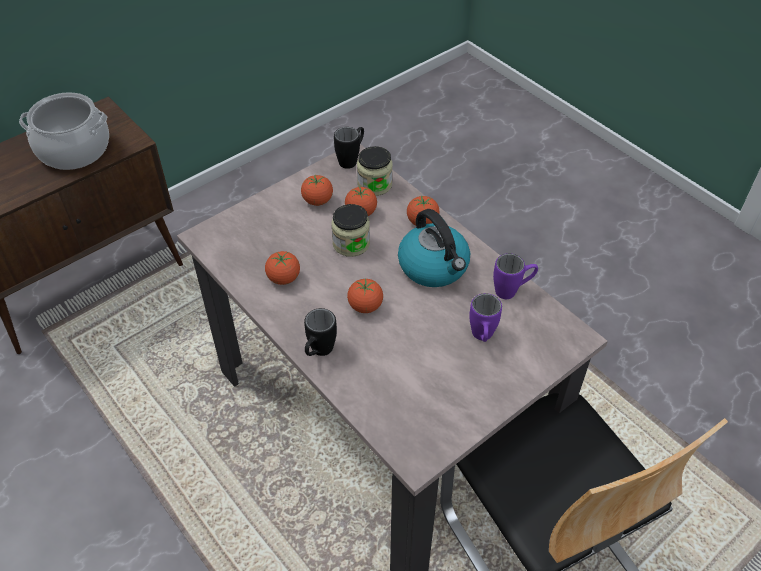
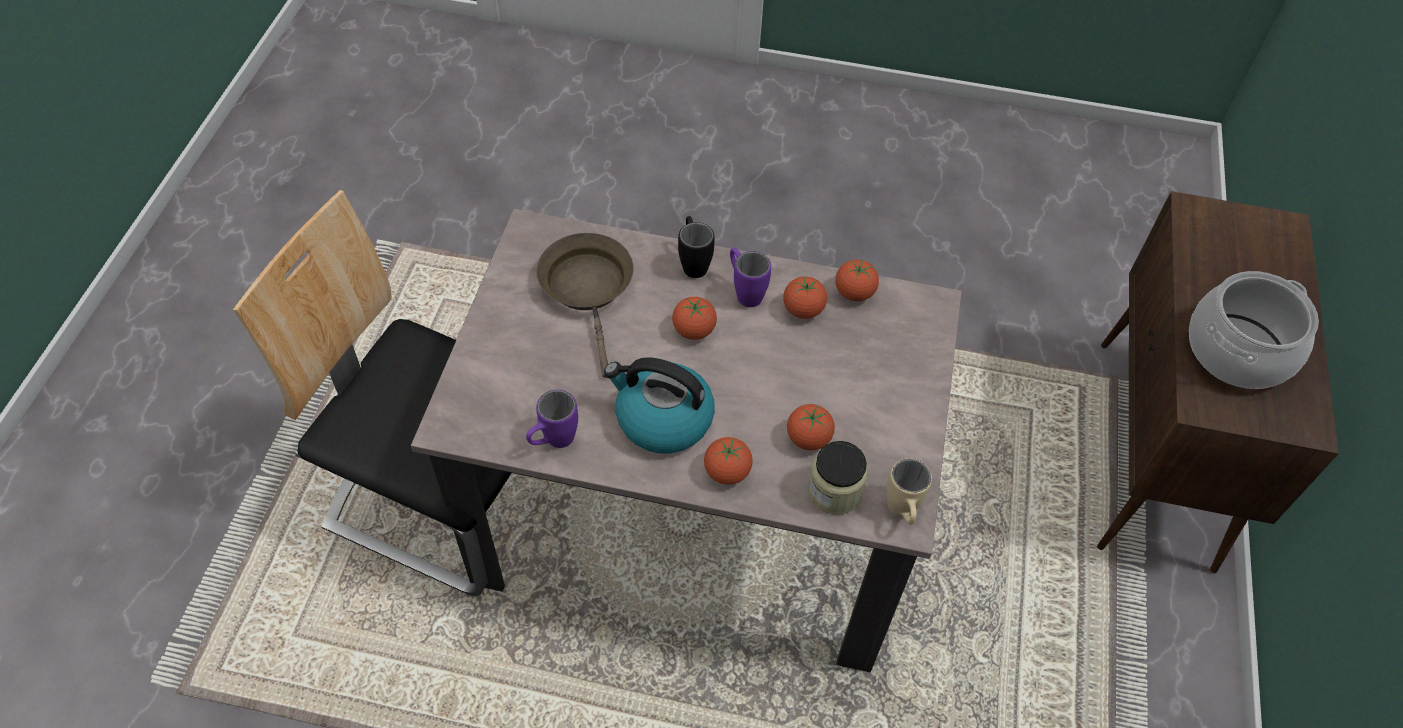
camera: 140 degrees right, 5 degrees up
(317, 201) = (873, 423): tomato -> tomato (854, 293)
(351, 159) = (902, 513): black mug -> beige mug
(351, 243) = (778, 391): jar -> none
(411, 377) = (588, 290): none -> brown frying pan
(482, 338) = (548, 367): purple mug -> purple mug (744, 292)

